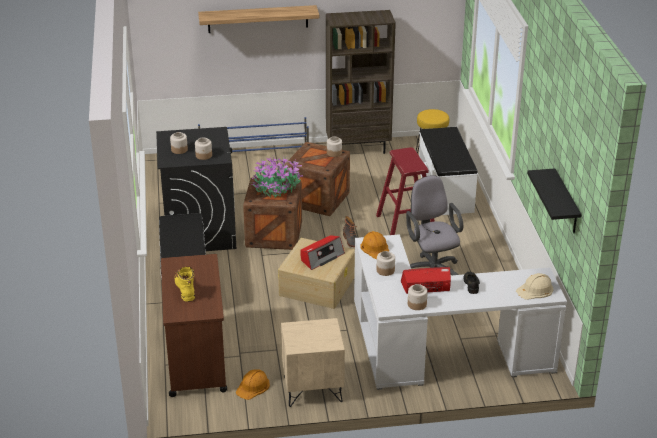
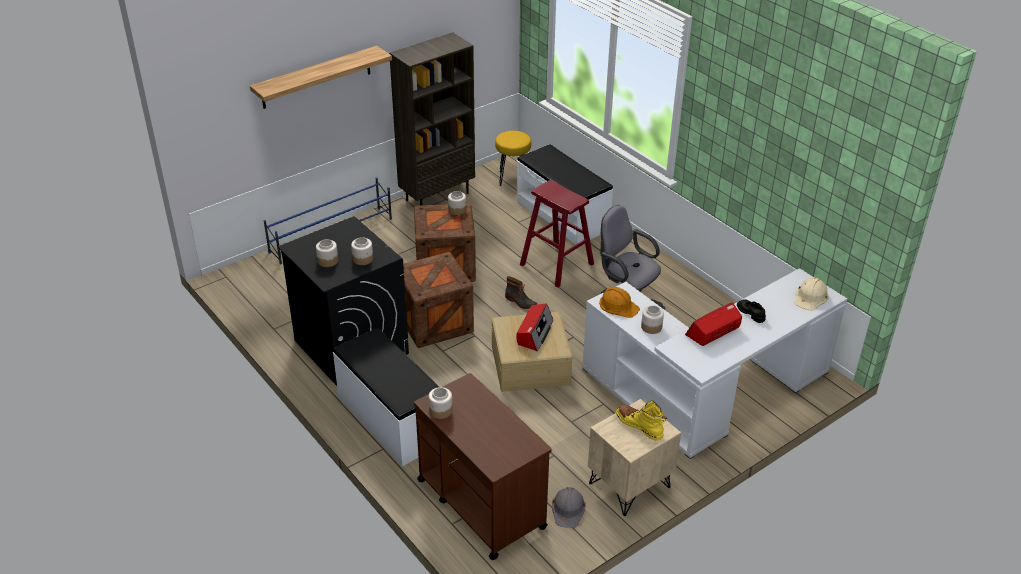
camera: 30 degrees left, 5 degrees up
(185, 289) = (477, 429): yellow boot -> yellow boot (639, 425)
(253, 387) = (568, 509): orange hard hat -> grey hard hat
(277, 189) = (435, 271): potted plant -> none
(417, 304) = (723, 354): jar -> jar (440, 411)
(566, 203) = (819, 197): black shelf -> none

